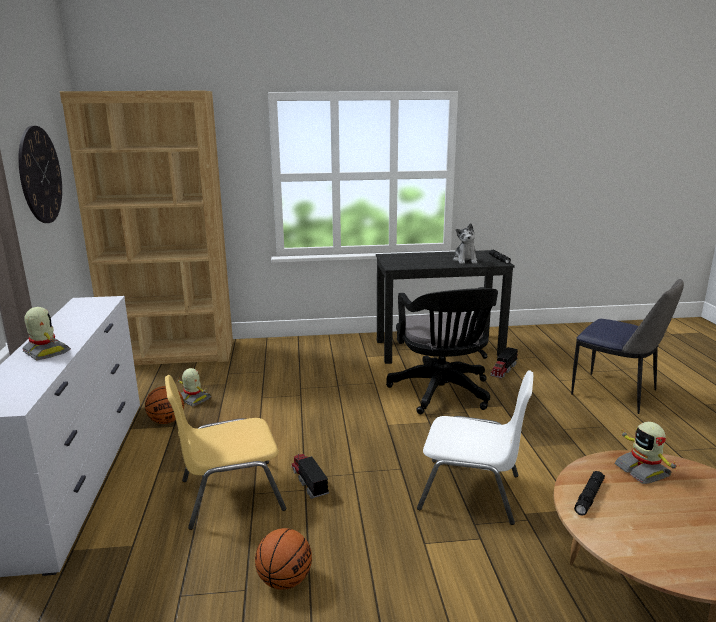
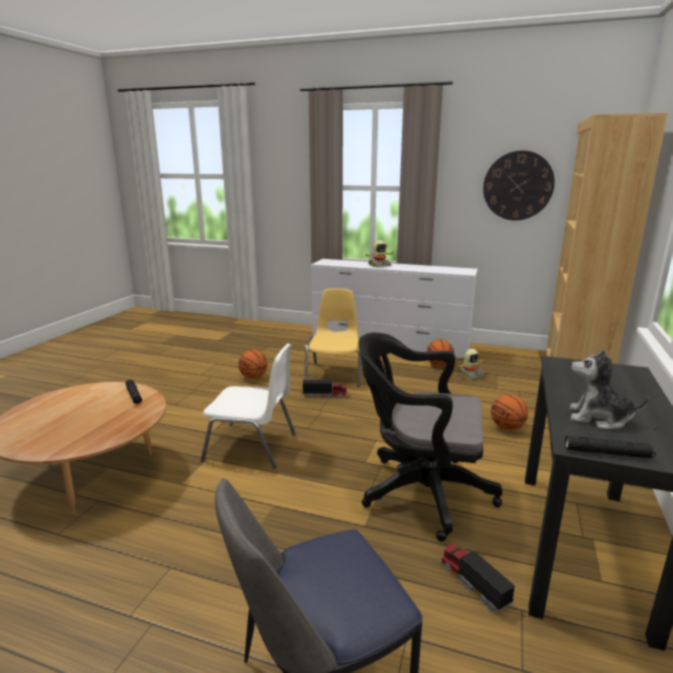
camera: 115 degrees right, 0 degrees up
(311, 373) = (507, 427): none -> basketball
(471, 492) = (252, 446): white chair -> white chair turned 120 degrees counterclockwise
(643, 470) = (115, 424): toy robot -> none

